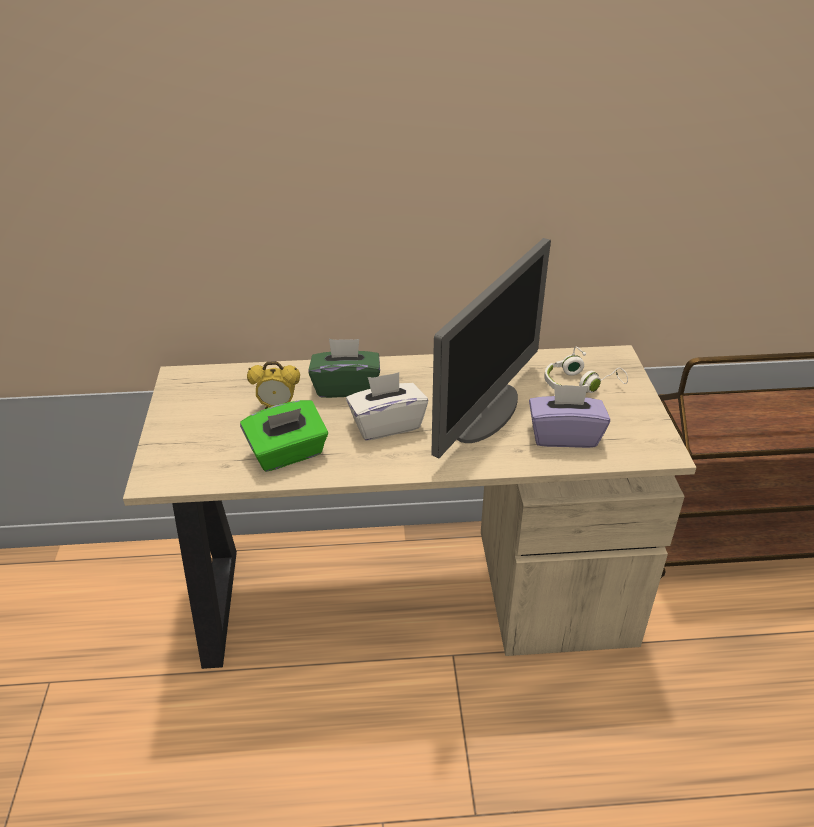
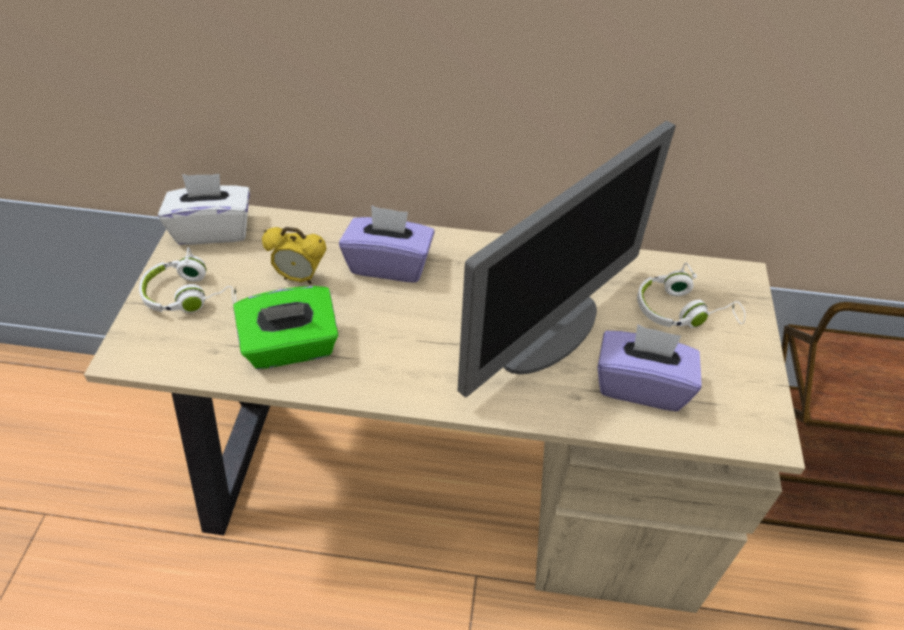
camera: 10 degrees right, 10 degrees up
(193, 432) = (191, 296): none -> white headphones
(346, 387) = (389, 264): green tissue box -> purple tissue box
(386, 424) = (422, 327): white tissue box -> white tissue box (213, 230)

